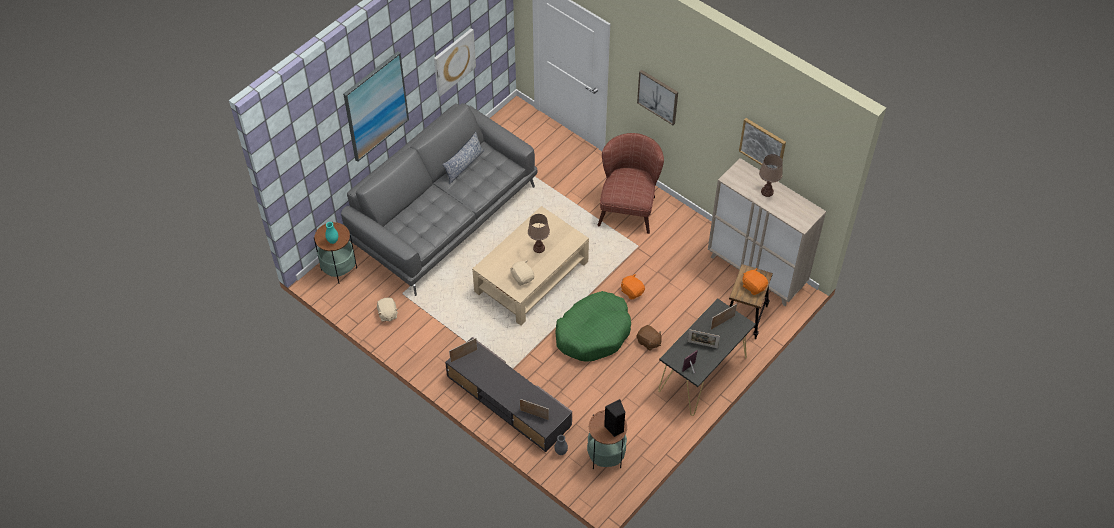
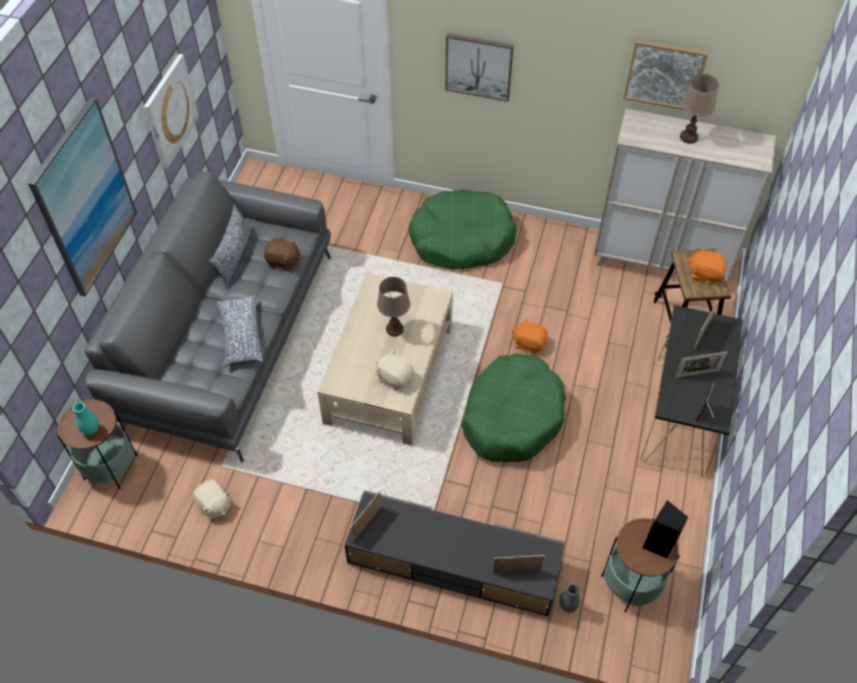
camera: 25 degrees left, 0 degrees up
(443, 217) = (240, 336): none -> pillow
(628, 205) = (461, 239): brown armchair -> green dog bed
(648, 342) = (589, 400): brown plush toy -> brown plush toy (283, 261)

